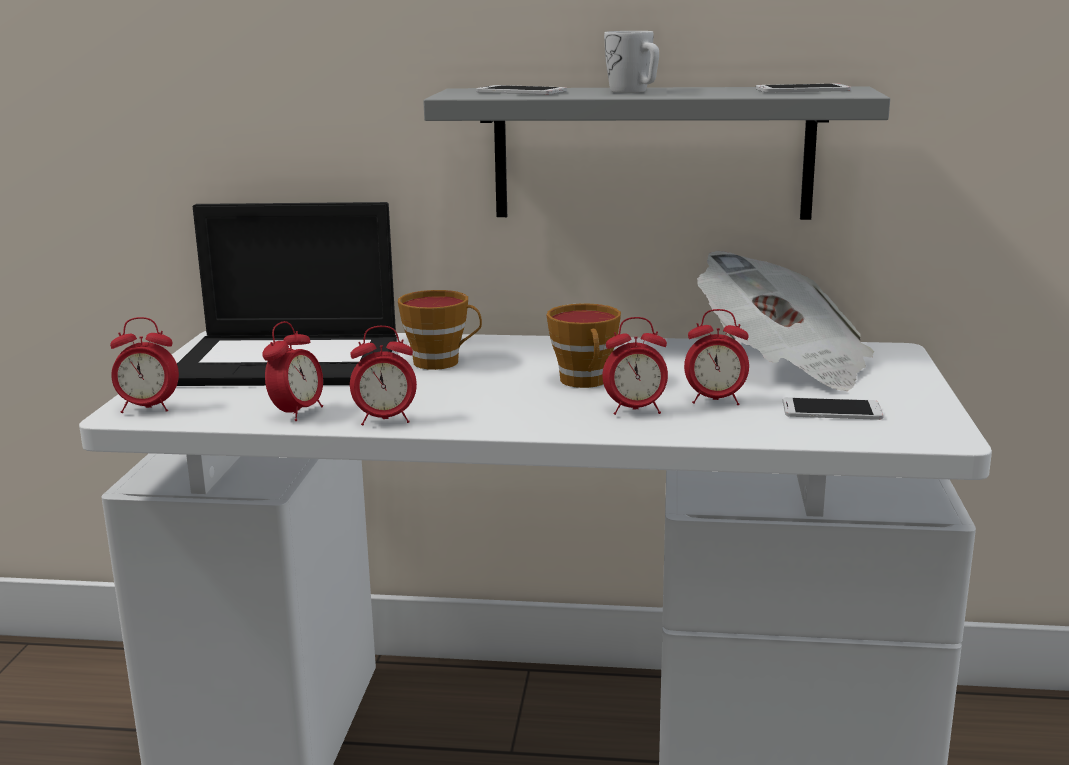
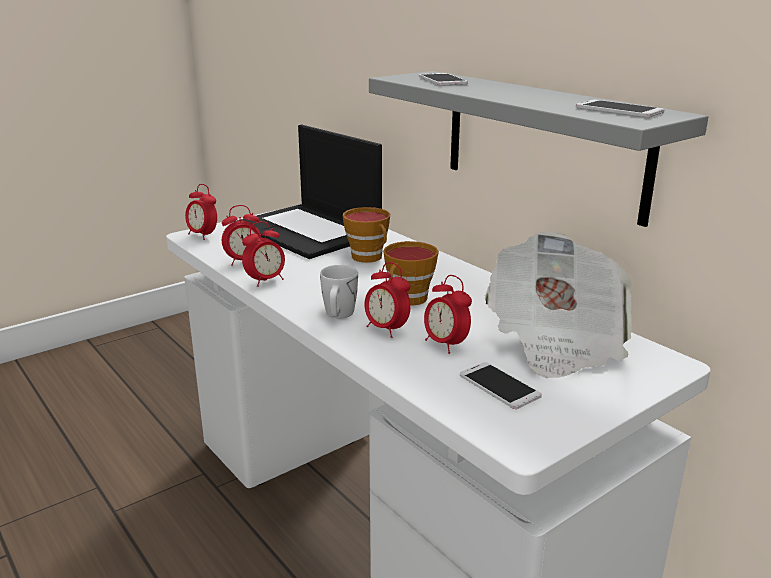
camera: 45 degrees right, 5 degrees up
(385, 420) = (266, 281): alarm clock -> alarm clock turned 75 degrees counterclockwise
(634, 92) = (500, 91): white mug -> white mug (338, 315)

